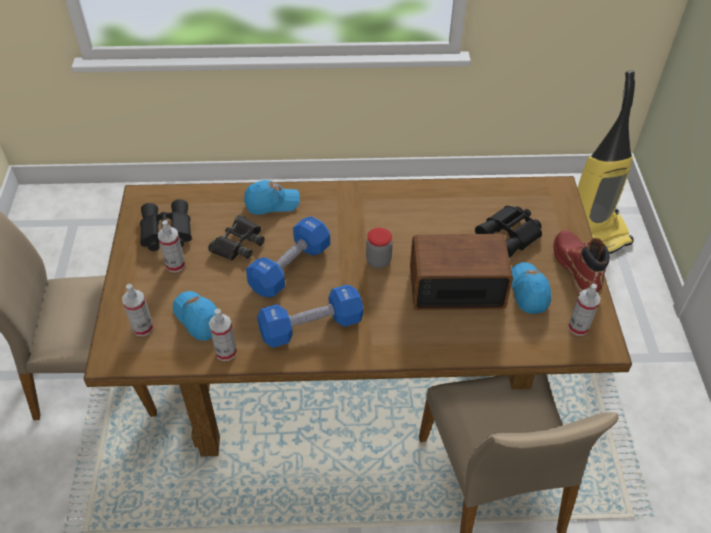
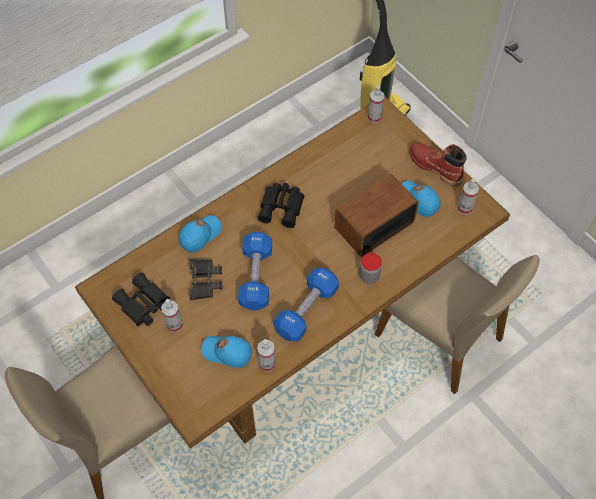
camera: 35 degrees left, 10 degrees up
(142, 328) = (195, 384): spray bottle -> spray bottle (374, 117)
(378, 260) = (310, 236): jar -> jar (369, 276)
(510, 235) = (378, 165): black binoculars -> black binoculars (282, 207)

